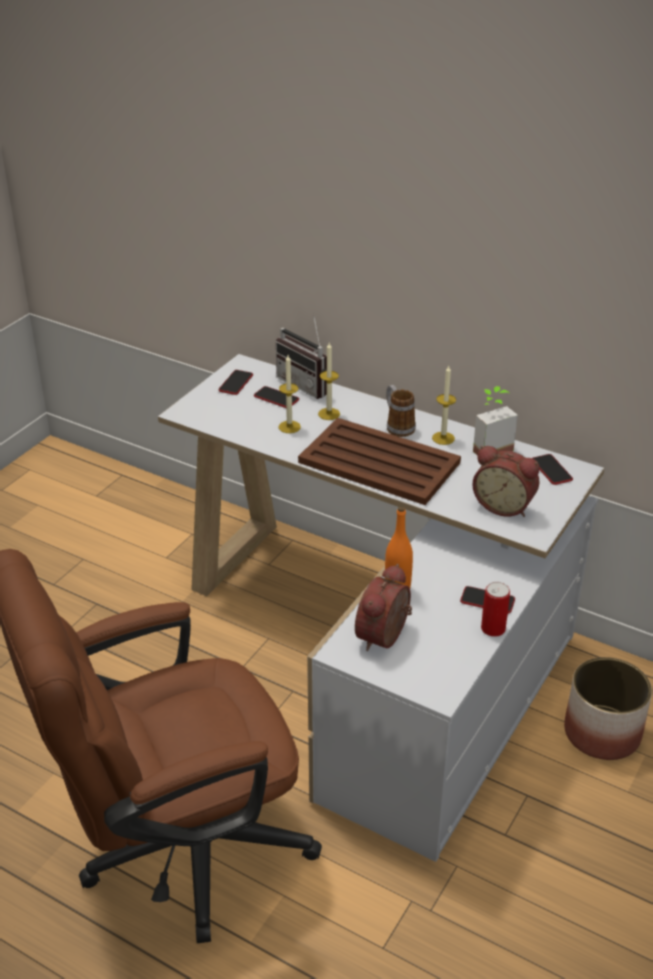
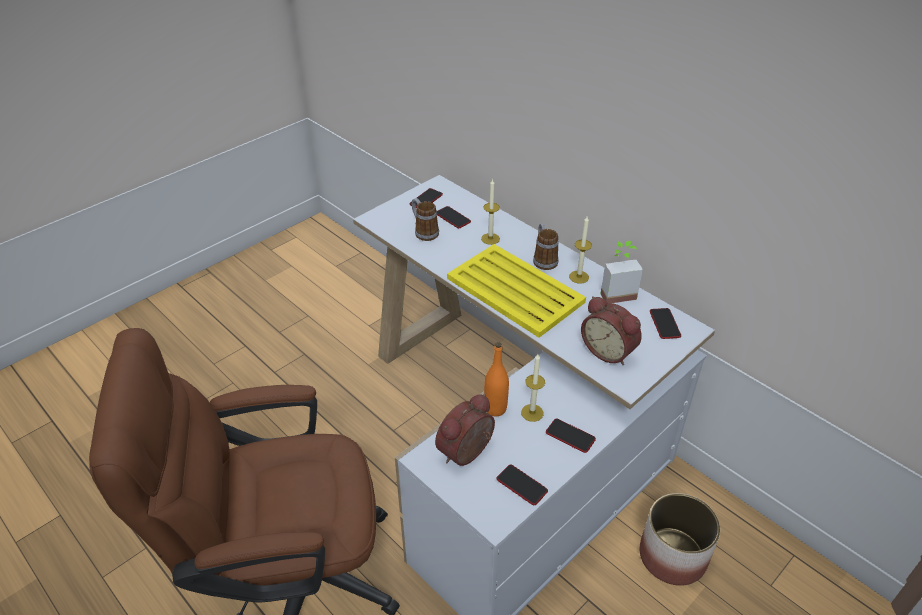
camera: 15 degrees right, 5 degrees up
(249, 418) = (424, 232): none -> mug
(289, 427) = (453, 245): candle -> candle (532, 412)
(307, 384) = (483, 209): radio -> none
(378, 462) = (514, 289): brown tray -> yellow tray
(455, 656) = (521, 485): none -> phone
(493, 628) = (565, 465): can -> none

